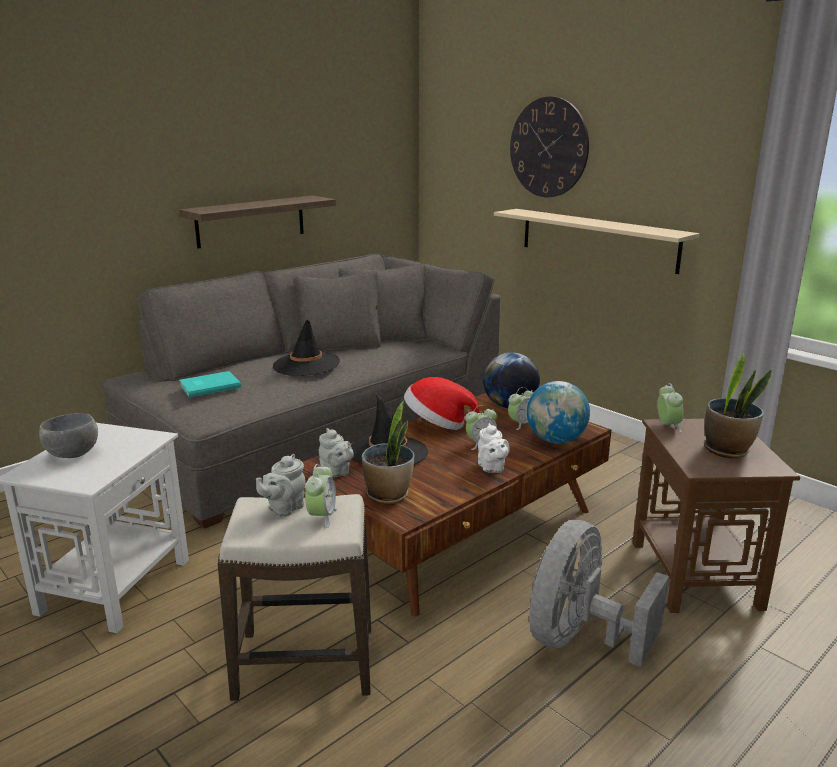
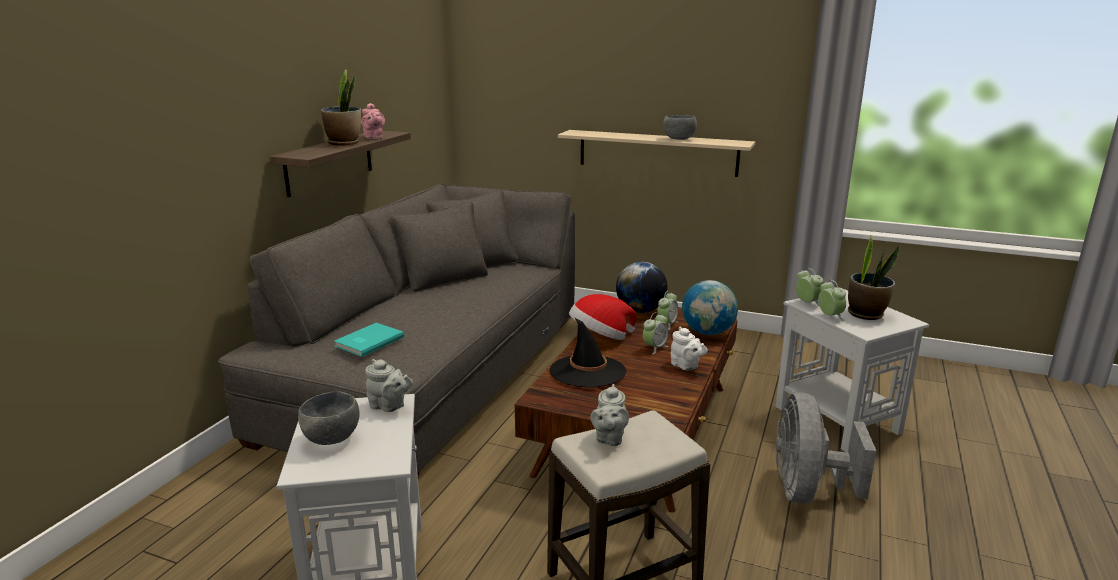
camera: 25 degrees left, 0 degrees up
(293, 201) = (373, 138): none -> pink teapot
(306, 364) = (441, 303): black hat -> none
(322, 516) = (650, 436): alarm clock -> alarm clock (829, 316)
(336, 472) = (564, 399): grey teapot -> grey teapot (389, 406)
(388, 495) = (632, 408): potted plant -> potted plant (344, 143)
(548, 147) = (602, 72): wall clock -> none
(612, 225) = (679, 139): none -> grey bowl
(694, 573) = (836, 419): brown side table -> white side table

